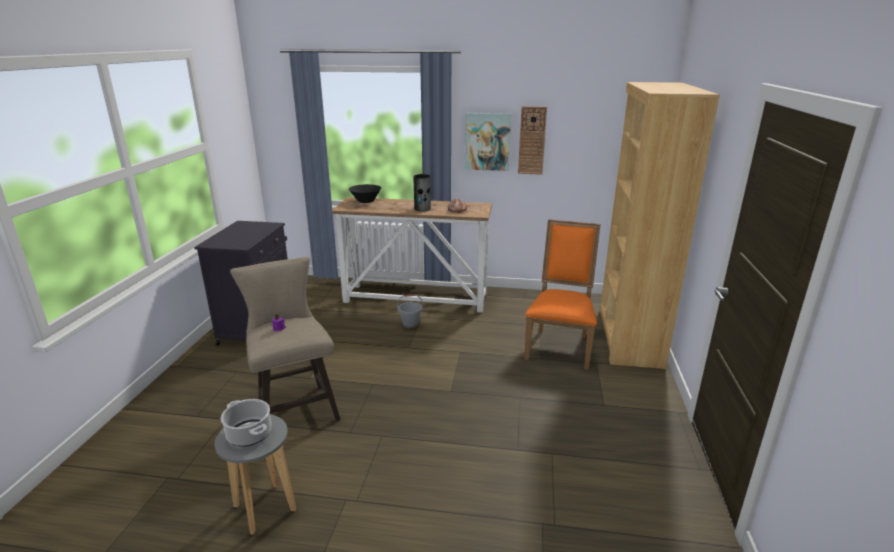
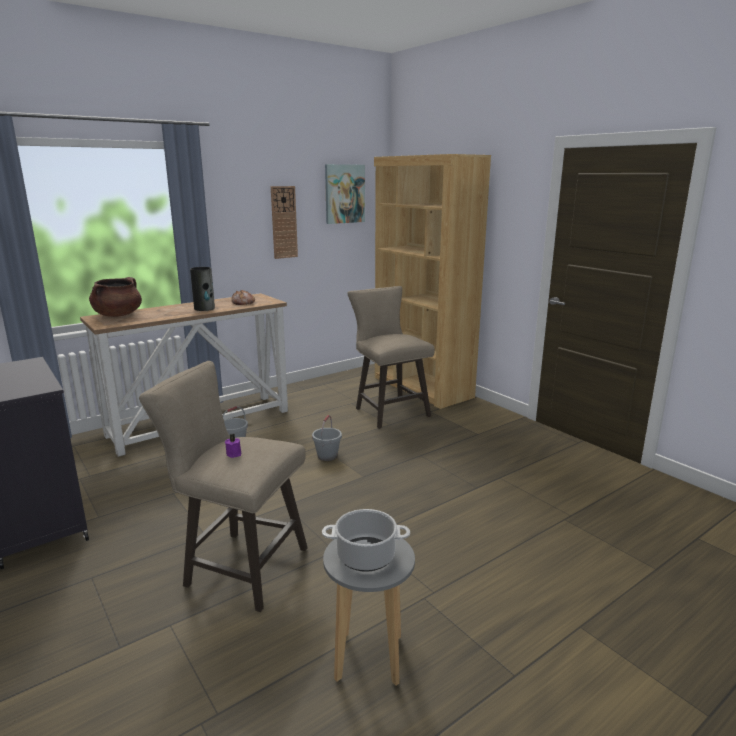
camera: 45 degrees left, 5 degrees down
(366, 201) = (118, 315): black bowl -> brown cooking pot
(452, 362) = (327, 456): none -> grey bucket
(487, 141) = (240, 227): picture -> picture (344, 194)
(559, 345) = (388, 411): orange chair -> beige stool

